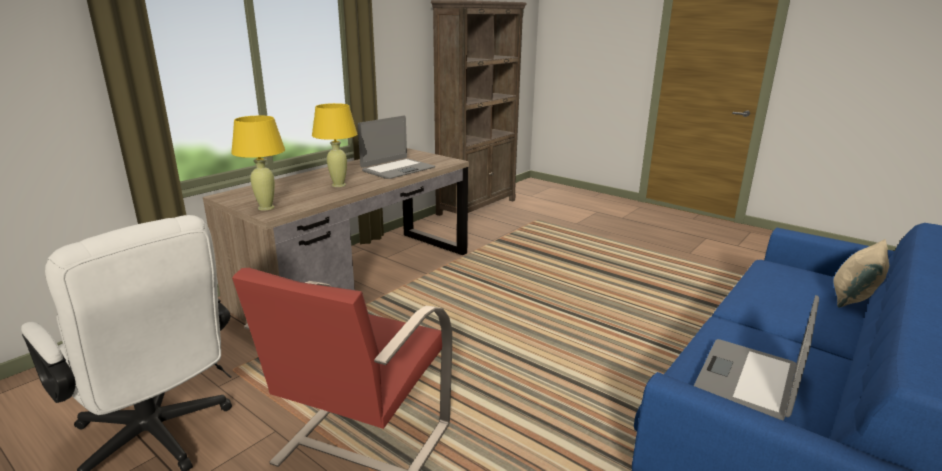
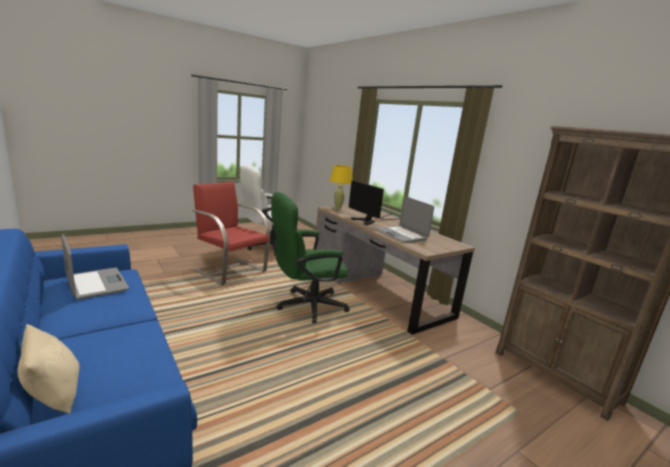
camera: 105 degrees right, 5 degrees down
(338, 185) = (370, 220): yellow table lamp -> monitor
(455, 322) = (305, 306): none -> green office chair

